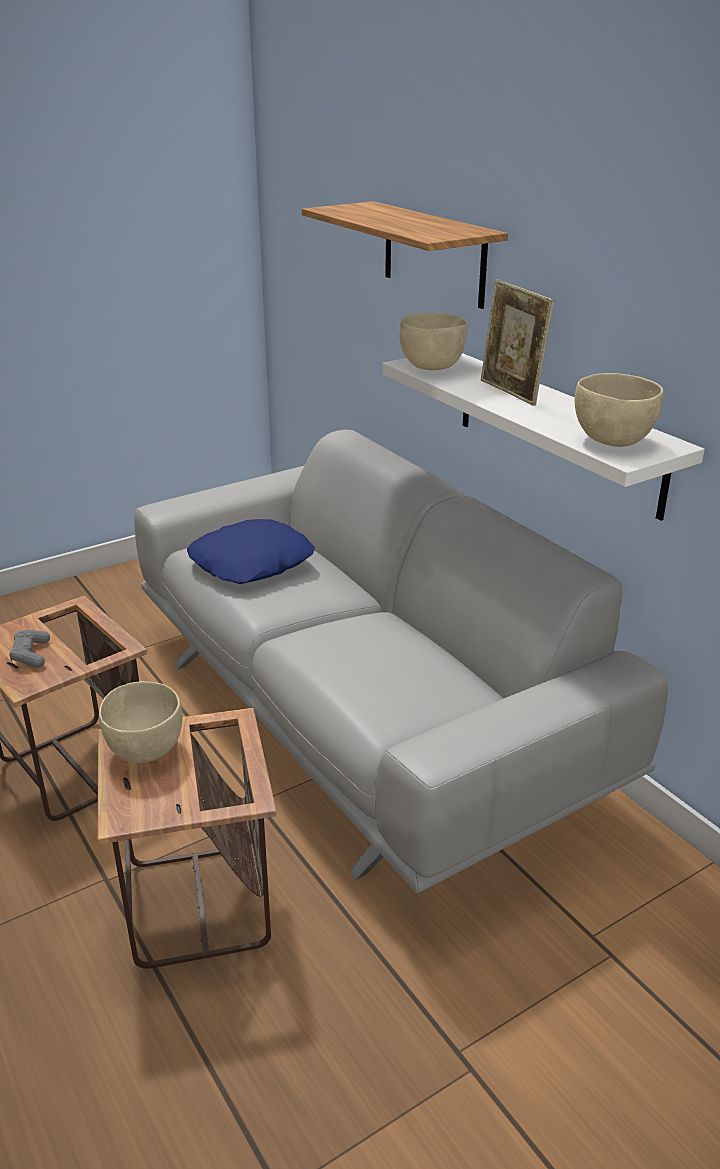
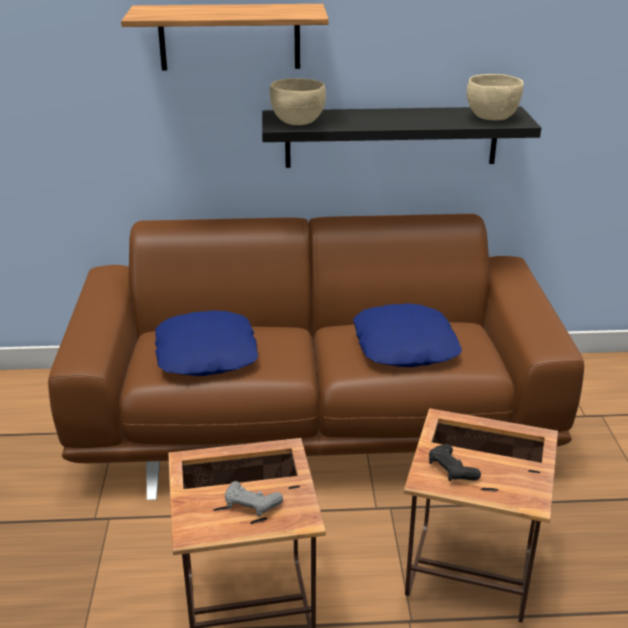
camera: 60 degrees left, 0 degrees up
(145, 749) = (451, 470): beige bowl -> black game controller
(362, 714) = (315, 422): grey sofa -> brown sofa
(373, 662) = (405, 346): none -> blue pillow
(511, 392) = (379, 117): picture frame -> none
(557, 430) = (391, 137): white shelf -> black shelf

